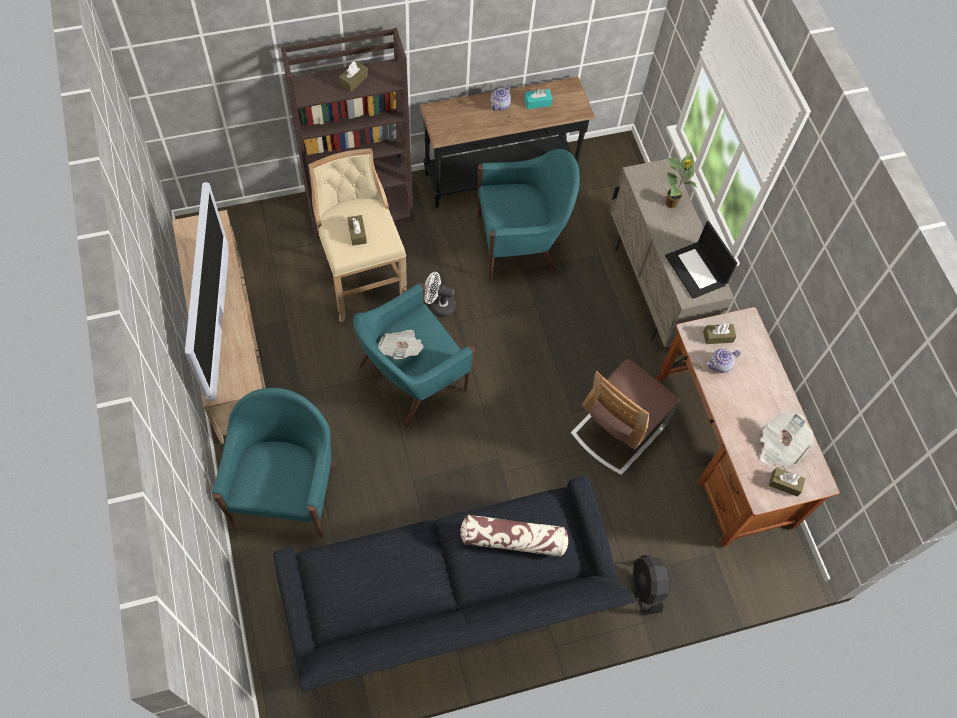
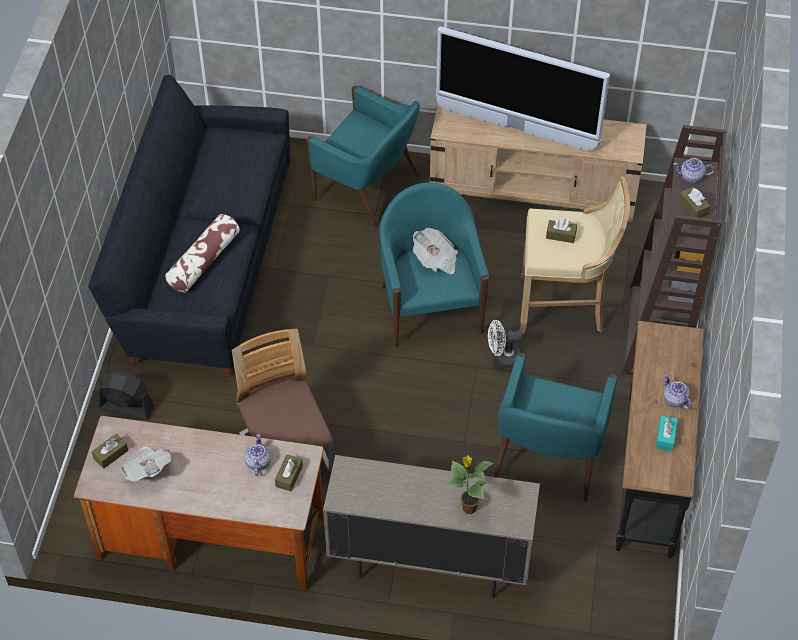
camera: 120 degrees right, 10 degrees down
(318, 89) = (691, 177): none -> teapot
(438, 306) = (503, 358): white fan -> white fan turned 135 degrees counterclockwise
(696, 270) = (372, 490): laptop -> none

